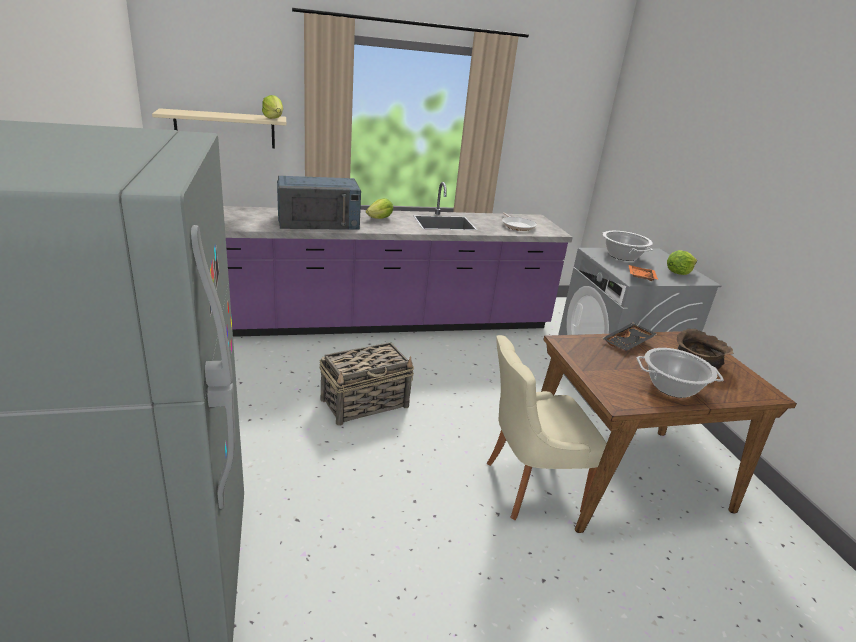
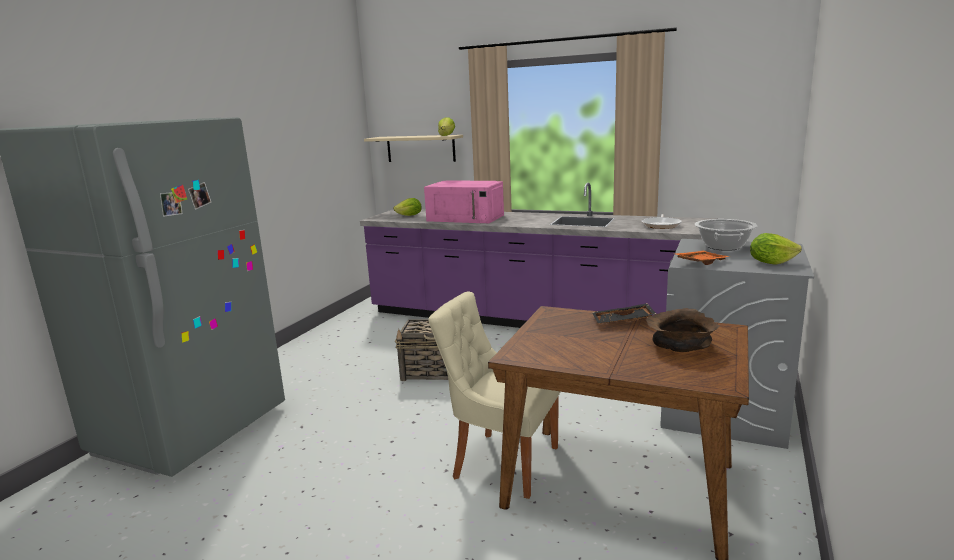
camera: 40 degrees right, 10 degrees down
(319, 221) = (466, 218): blue microwave -> pink microwave
(380, 218) = (523, 217): lettuce -> lettuce (409, 216)
(672, 387) = (598, 357): cooking pot -> none

